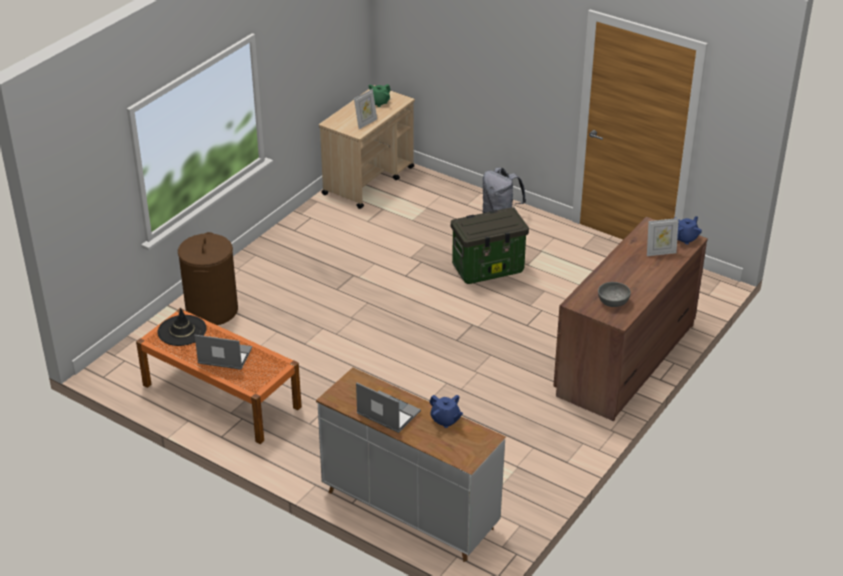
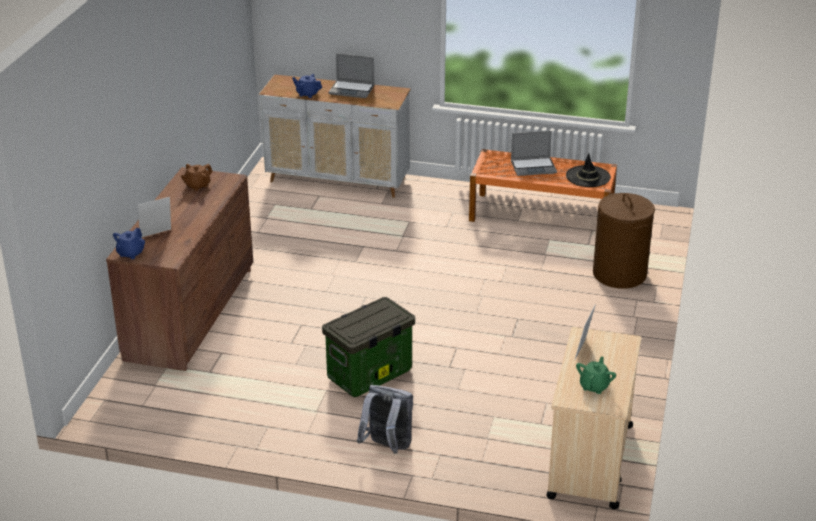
camera: 160 degrees right, 5 degrees down
(613, 301) = (197, 185): grey bowl -> brown teapot

